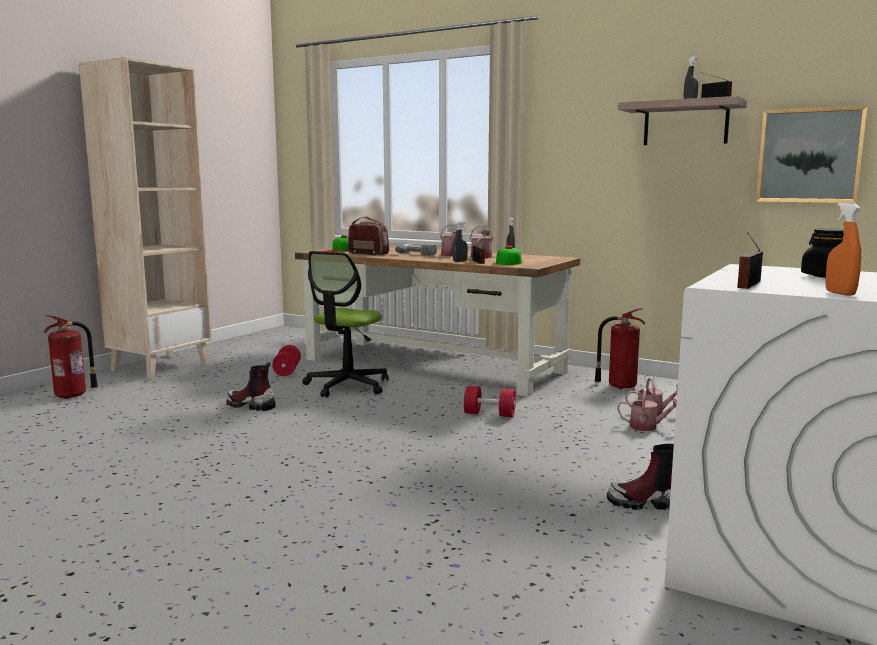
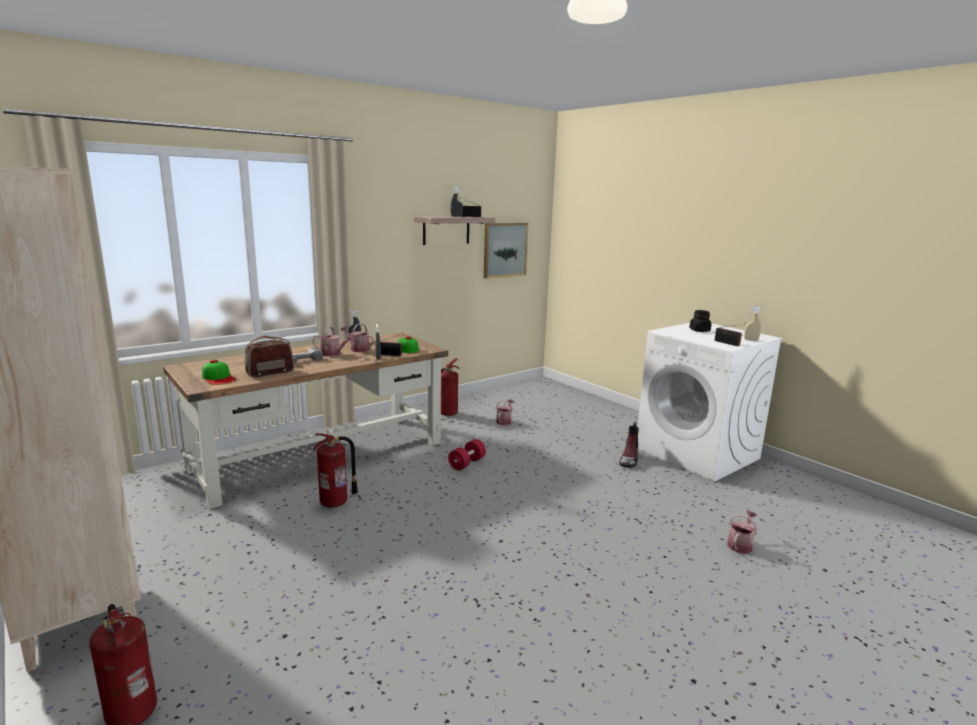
camera: 70 degrees left, 5 degrees up
(250, 406) = (345, 561): boot -> none
(287, 371) = (240, 525): red dumbbell -> none
(347, 386) = (336, 502): office chair -> fire extinguisher
(647, 427) = (525, 429): watering can -> watering can (740, 544)
(840, 293) = (751, 340): orange spray bottle -> beige spray bottle

